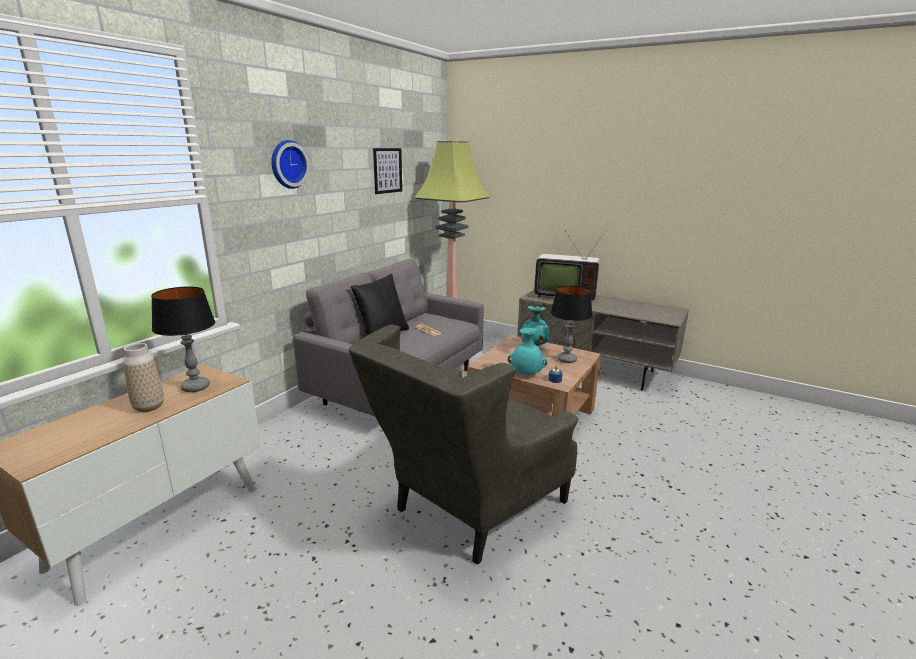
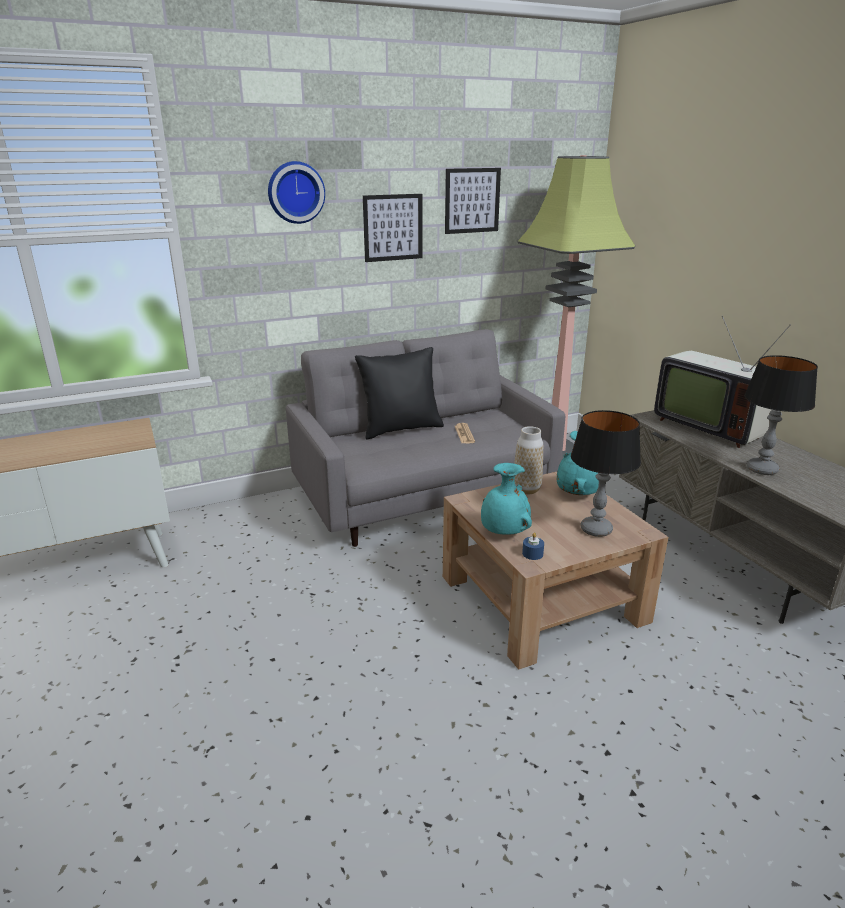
camera: 35 degrees right, 5 degrees up
(149, 407) = (52, 449): vase -> vase (526, 489)
(195, 387) = (108, 440): table lamp -> table lamp (761, 469)
(346, 190) = (393, 227): none -> picture
(467, 509) = (322, 683): grey armchair -> none

